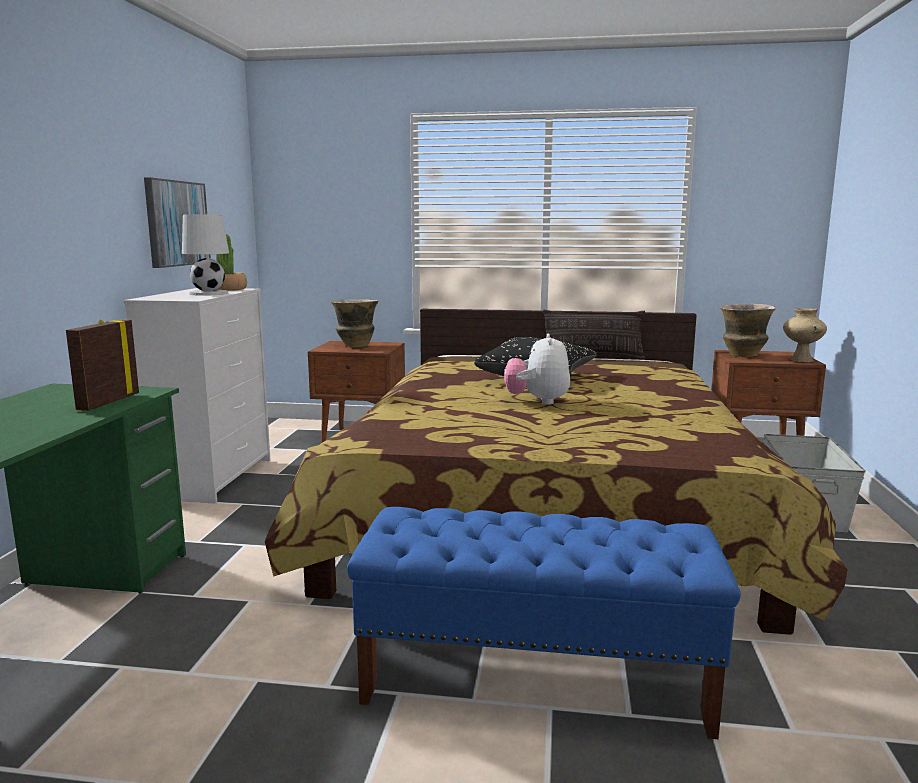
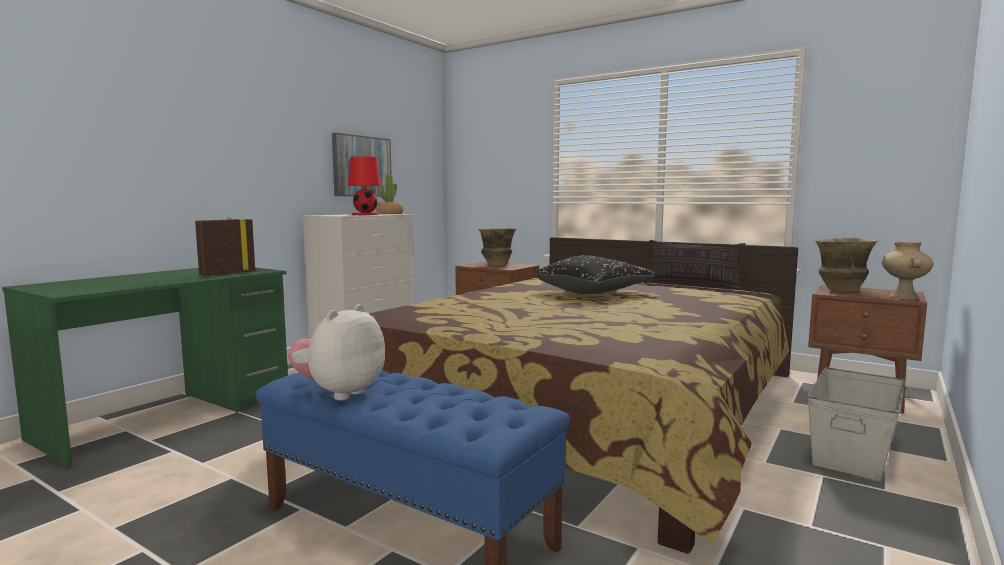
camera: 25 degrees right, 5 degrees down
(208, 293) = (365, 214): white table lamp -> red table lamp
(537, 401) = (555, 305): plush toy -> plush toy (339, 393)

